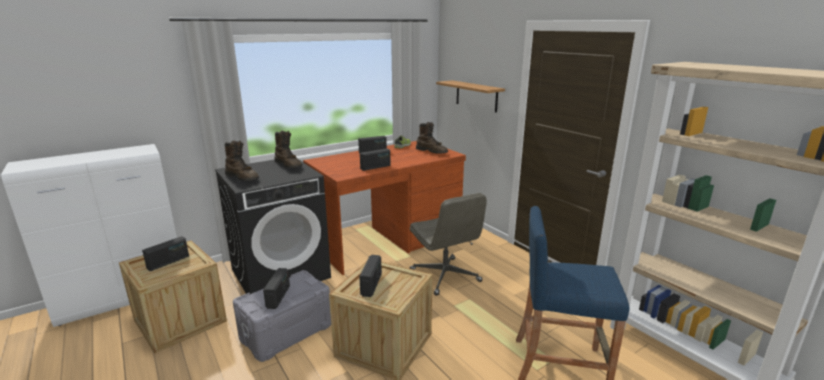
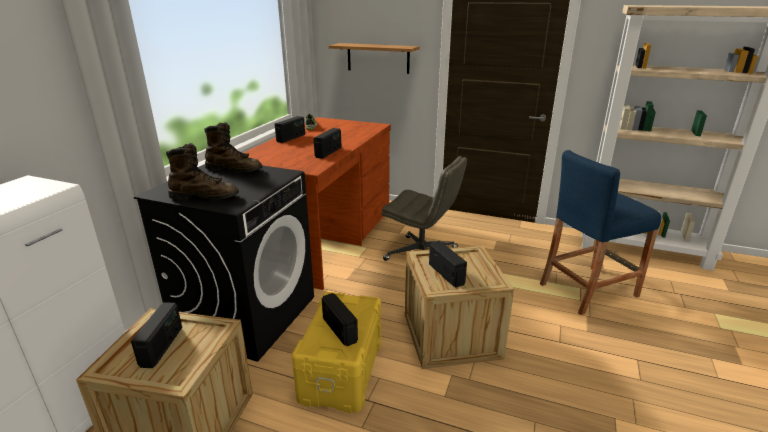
camera: 35 degrees left, 5 degrees up
(287, 332) = (343, 370): grey storage box -> yellow storage box
(432, 151) = (353, 127): brown boot -> none

